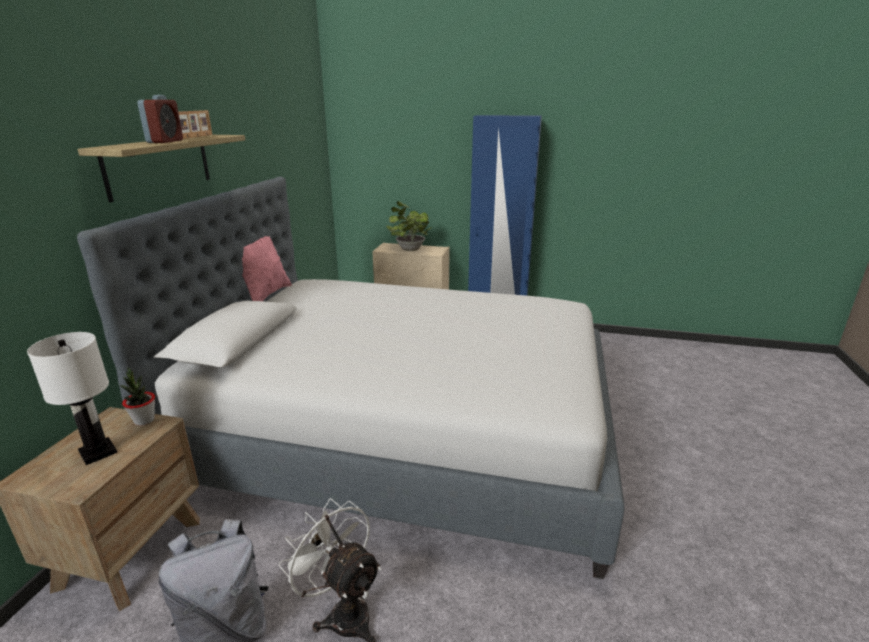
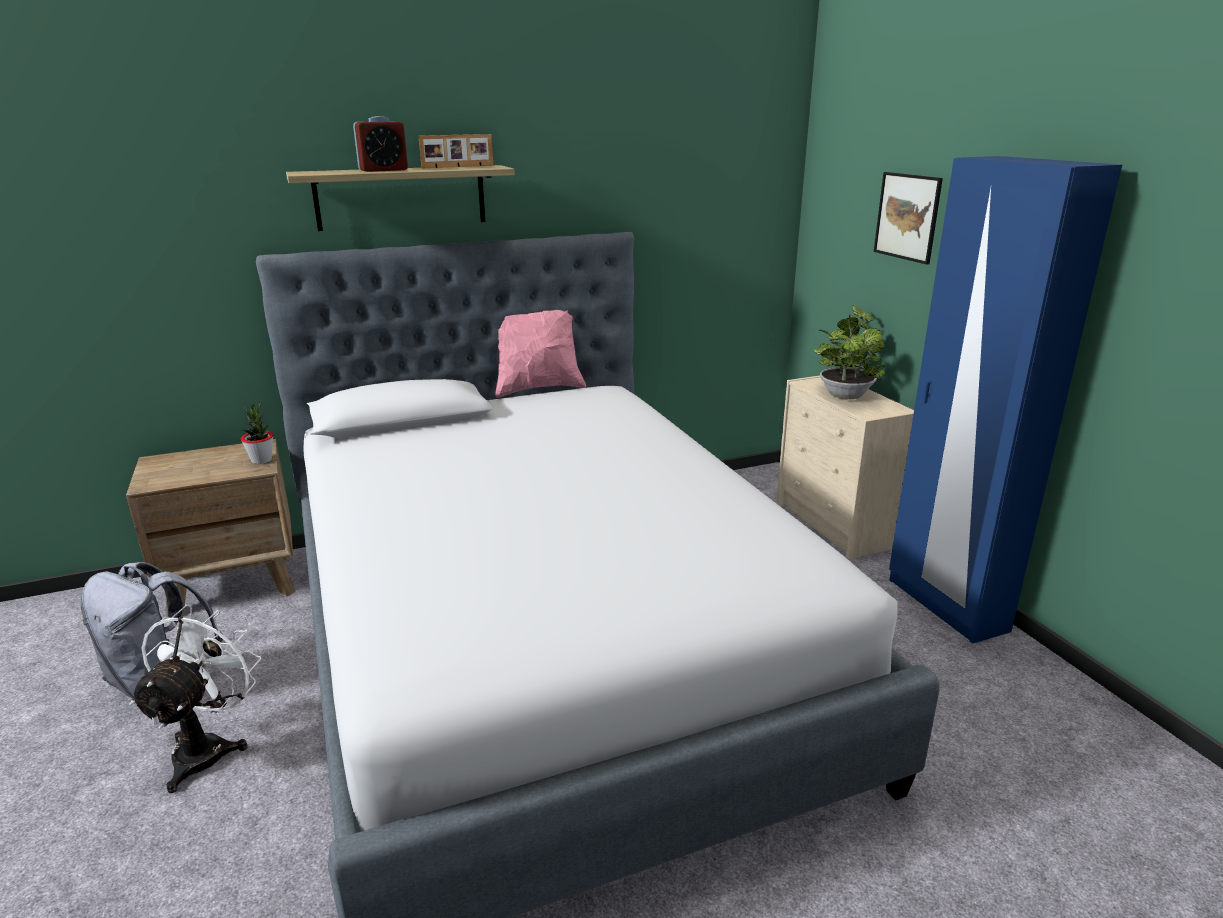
camera: 55 degrees right, 0 degrees up
(97, 453) = (200, 467): white table lamp -> none
(419, 149) = (907, 217): none -> picture

